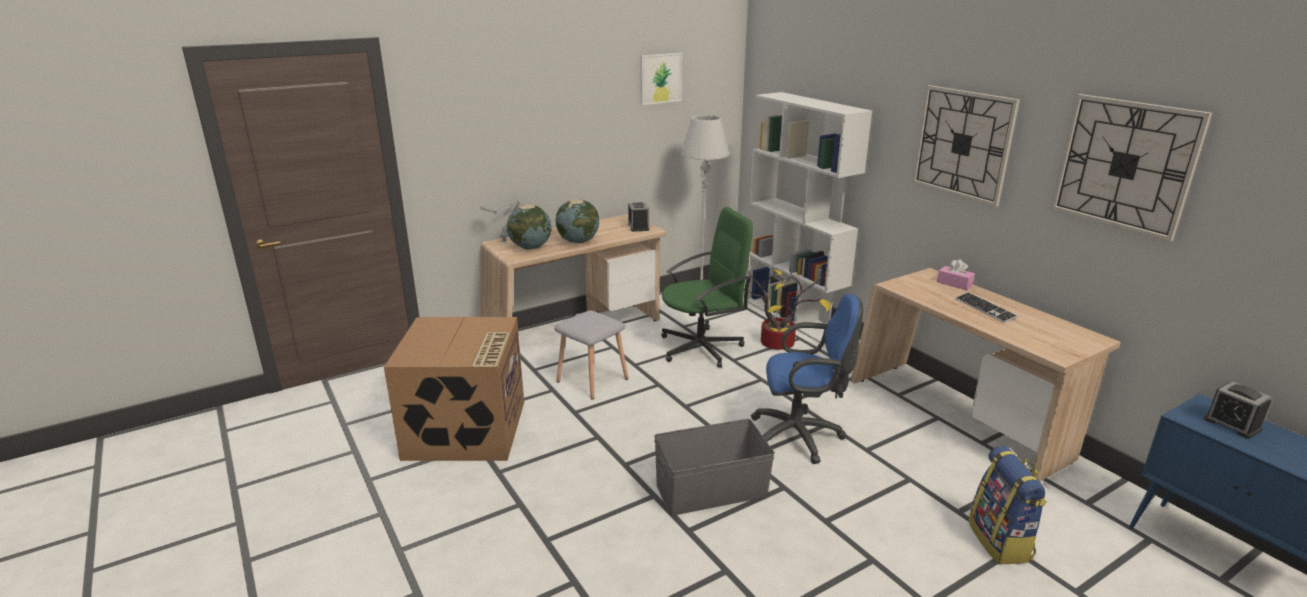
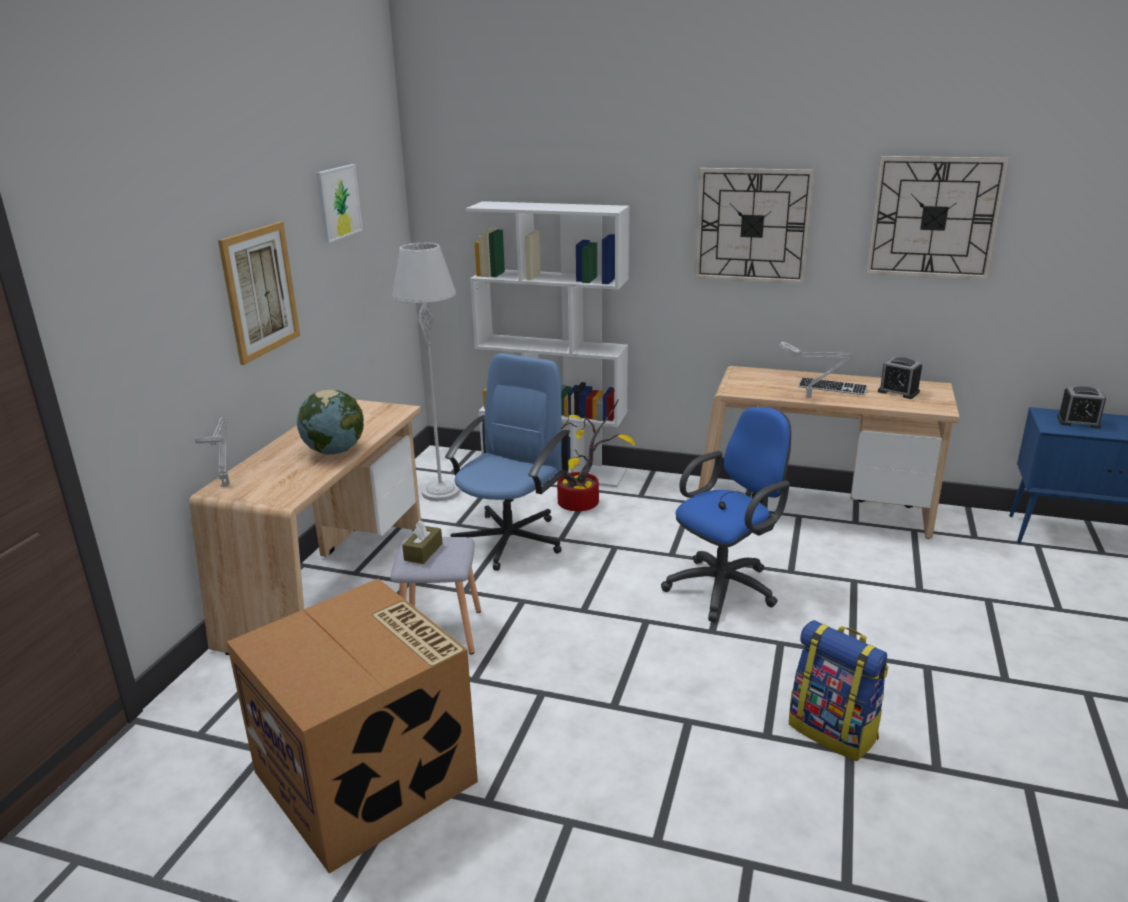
camera: 40 degrees left, 0 degrees up
(530, 247) = (282, 480): globe -> none
(569, 128) = (260, 291): none -> picture
(583, 319) = (423, 552): none -> brown tissue box
(638, 227) = (378, 411): alarm clock -> alarm clock (898, 392)
(702, 347) = (510, 539): green office chair -> blue office chair
(712, 491) = (731, 683): grey storage box -> none
(949, 309) = (810, 397): none -> grey table lamp
(954, 283) = (773, 374): pink tissue box -> none
(1001, 541) = (973, 598): backpack -> backpack (834, 731)

